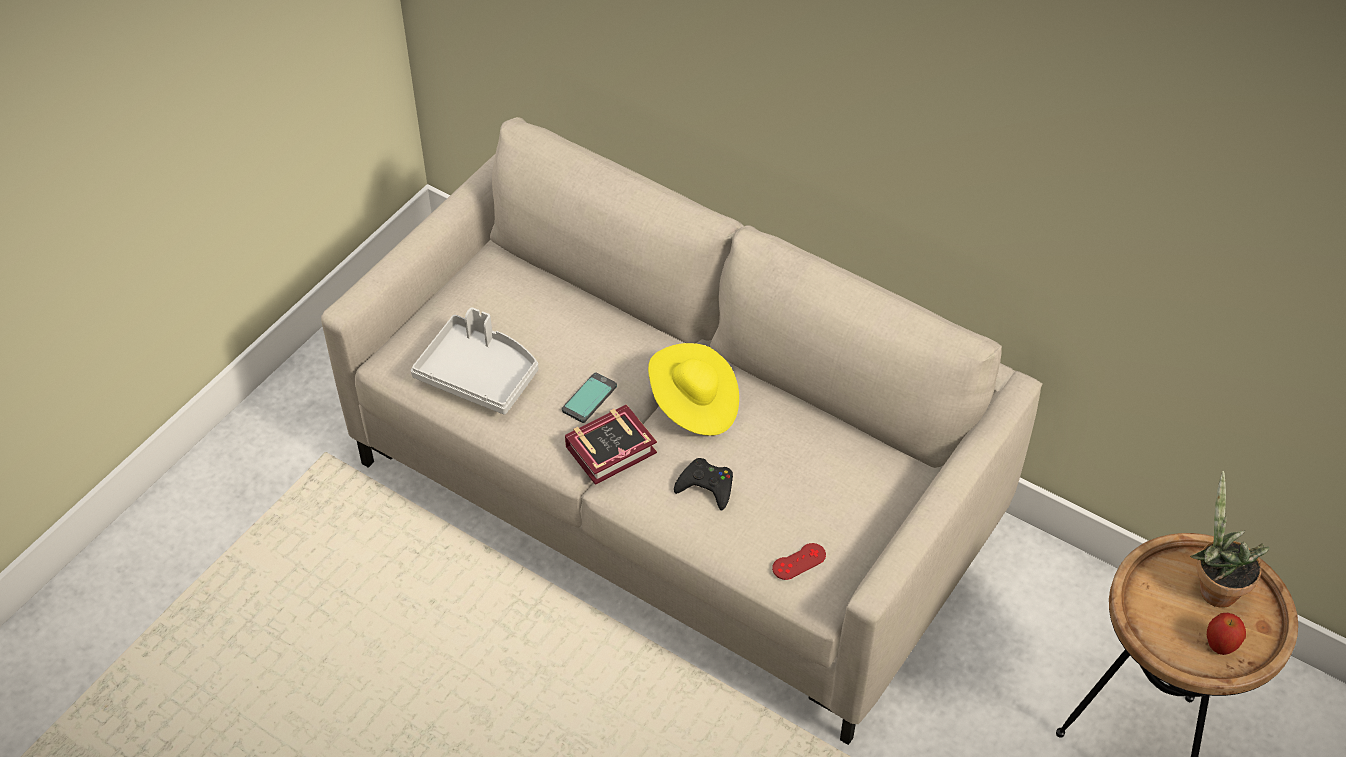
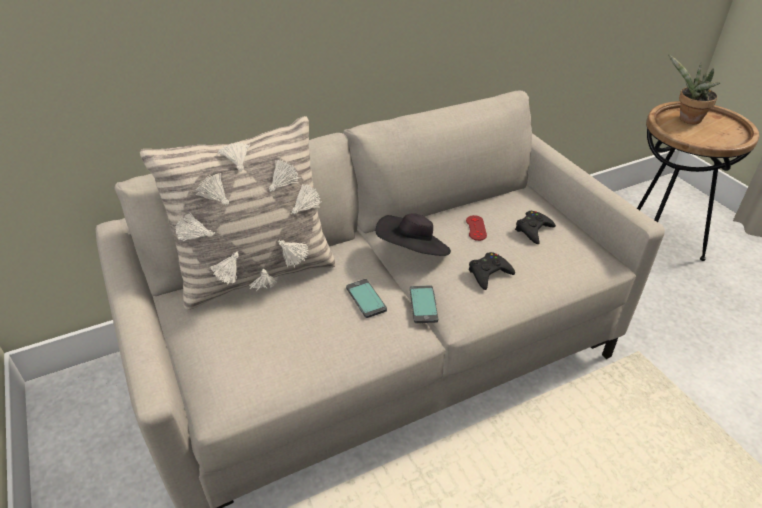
camera: 60 degrees left, 10 degrees down
(479, 374) = (288, 351): grey tray -> none
(565, 296) = (257, 275): none -> beige pillow
(615, 450) = (423, 305): book -> phone
(694, 405) = (413, 253): yellow hat -> black hat
(799, 561) = (575, 258): red game controller -> red game controller (476, 228)
(826, 502) = (533, 230): none -> black game controller
(1220, 646) = (727, 130): apple -> none

